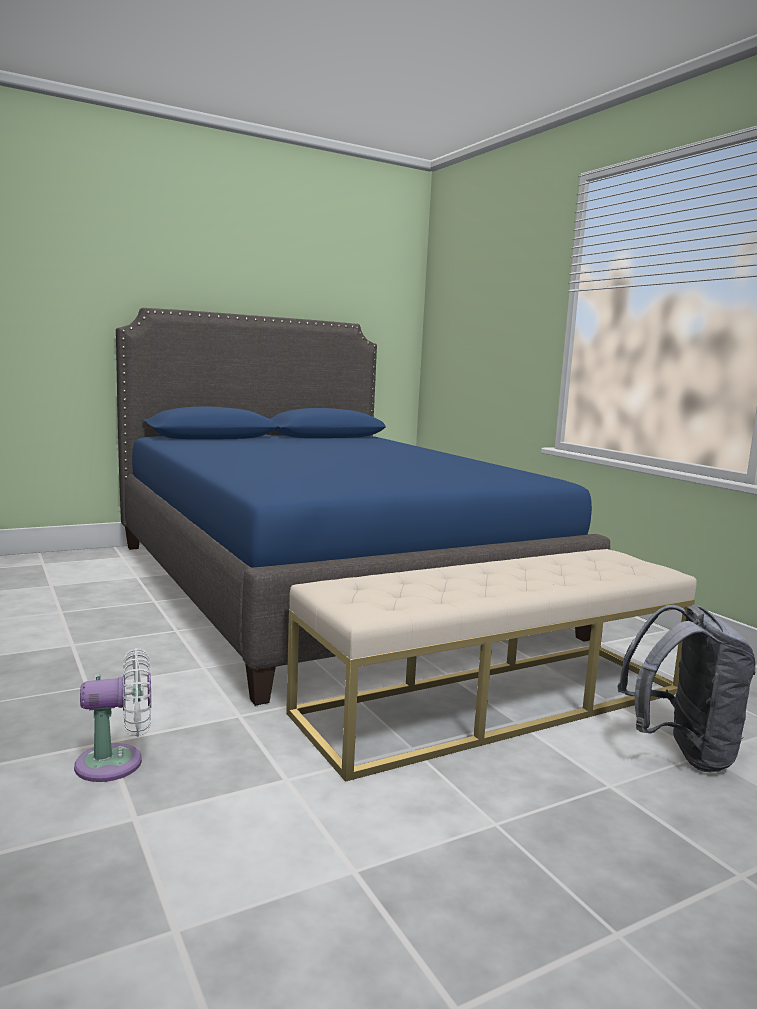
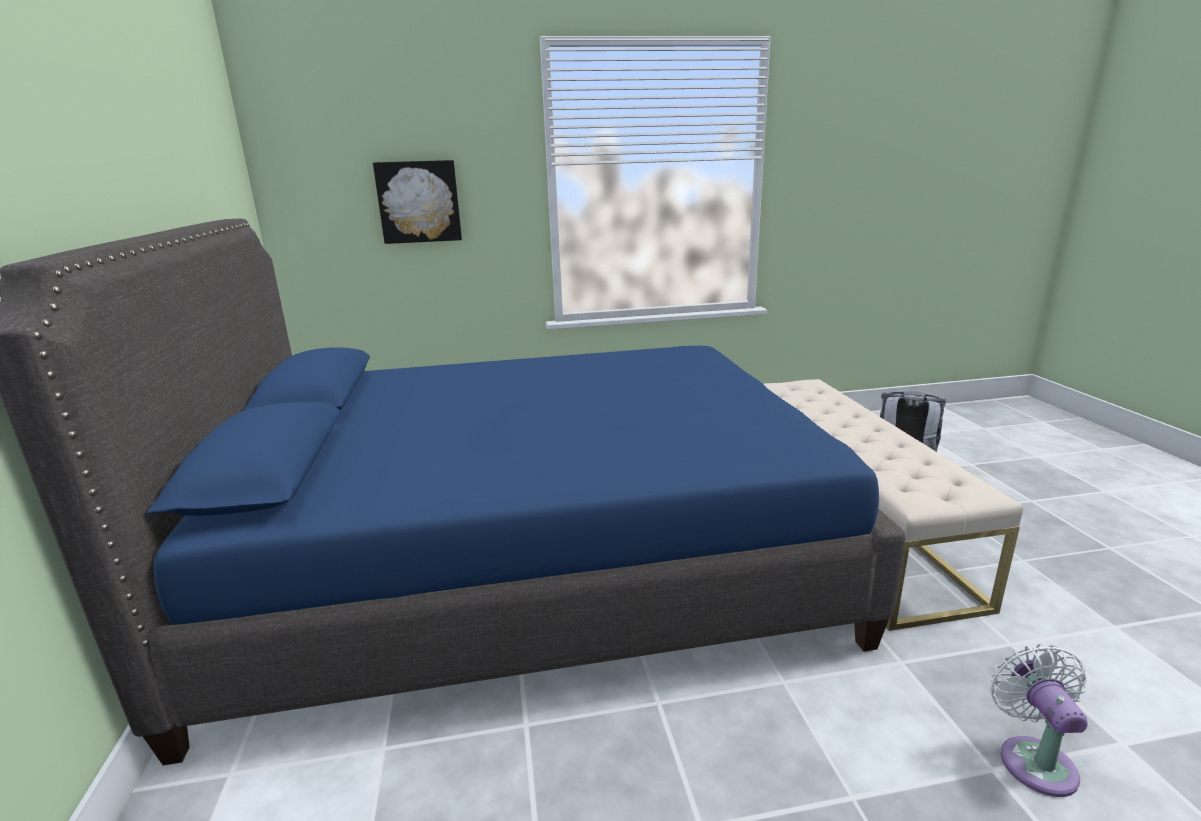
camera: 70 degrees left, 10 degrees up
(490, 325) = (419, 202): none -> picture

